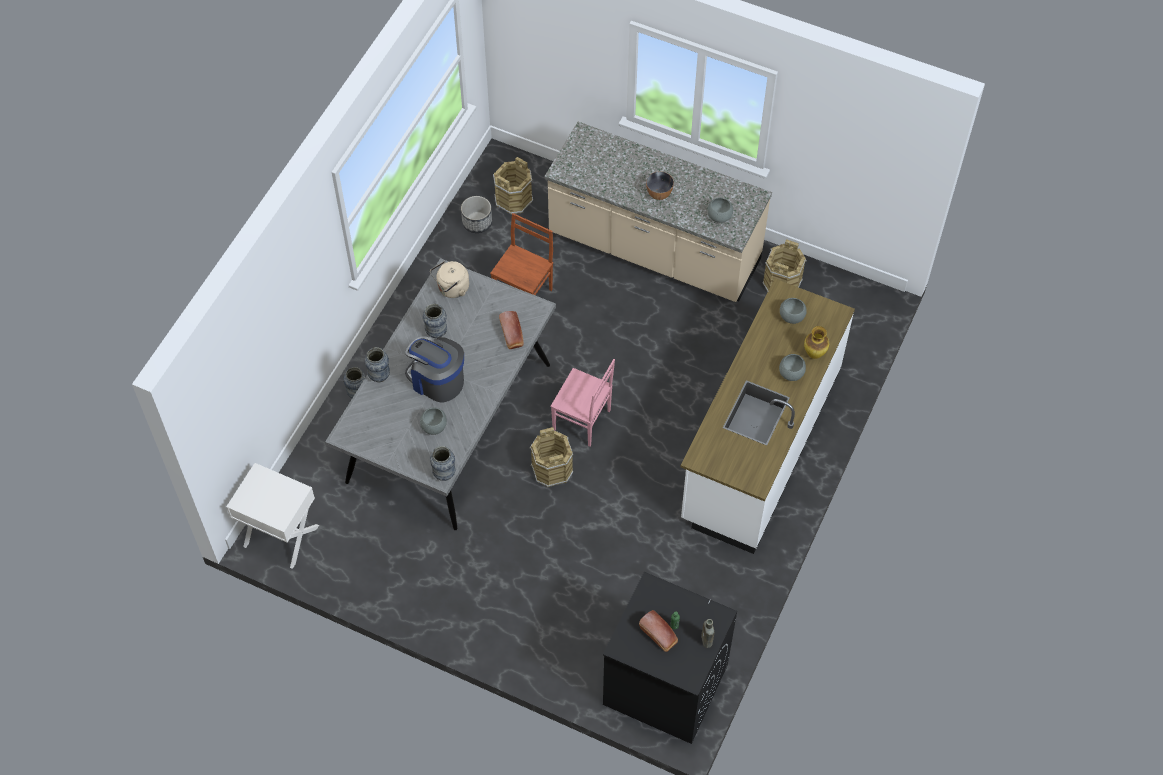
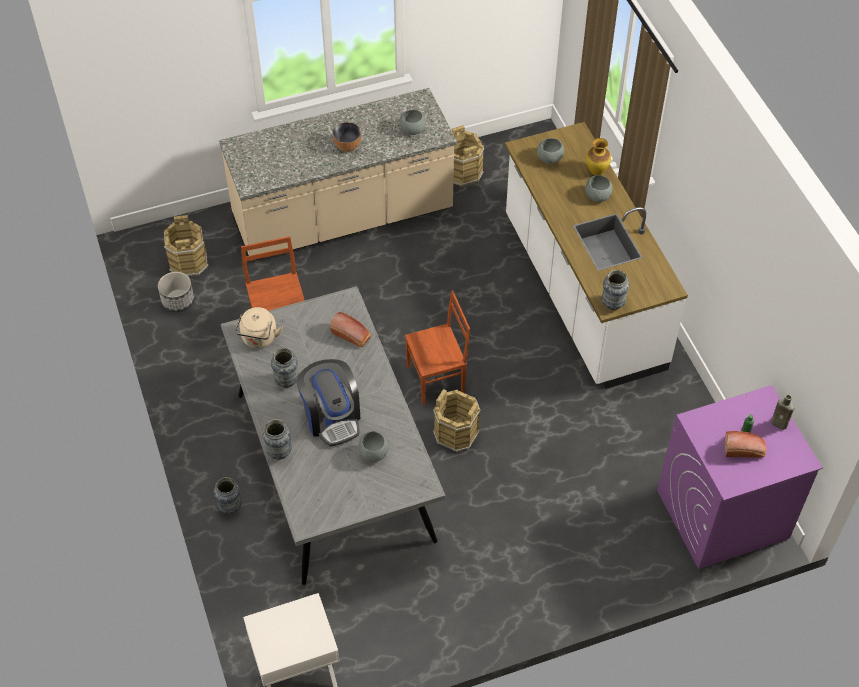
camera: 45 degrees left, 5 degrees down
(436, 380) = (332, 417): coffee machine -> coffee machine turned 105 degrees counterclockwise
(444, 474) = (426, 482): vase -> vase (612, 304)
(582, 421) = (437, 380): pink chair -> brown chair
(664, 684) = (721, 514): black washing machine -> purple washing machine

